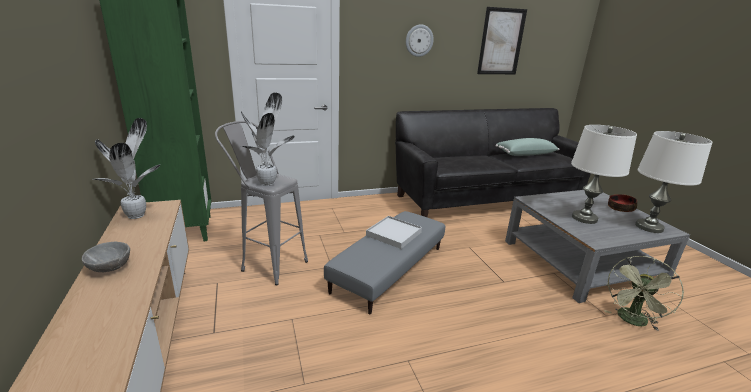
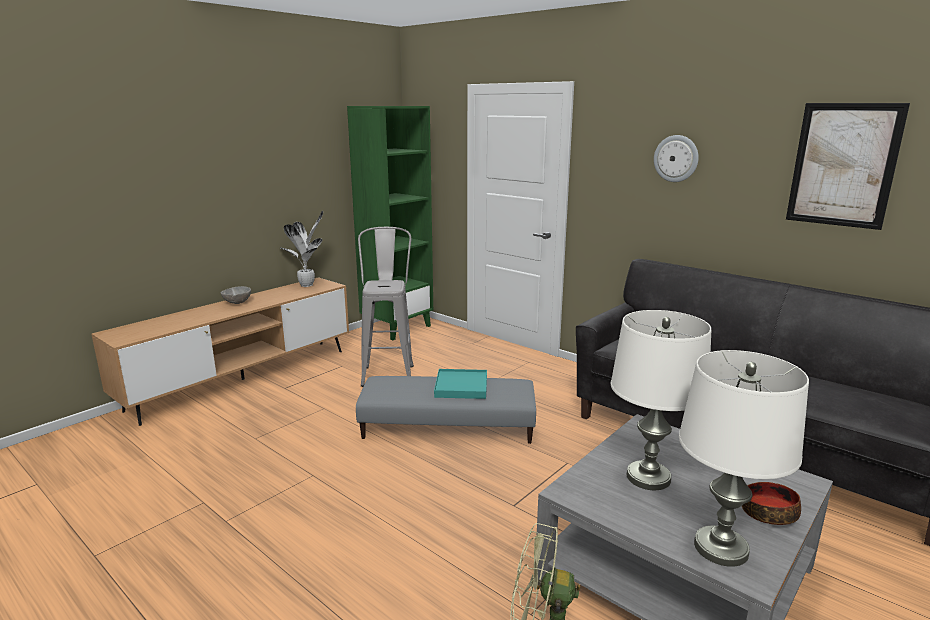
camera: 60 degrees right, 5 degrees down
(268, 183) = (378, 286): potted plant -> none
(393, 234) = (461, 386): white tray -> turquoise tray
(525, 154) = (825, 385): green pillow -> none

